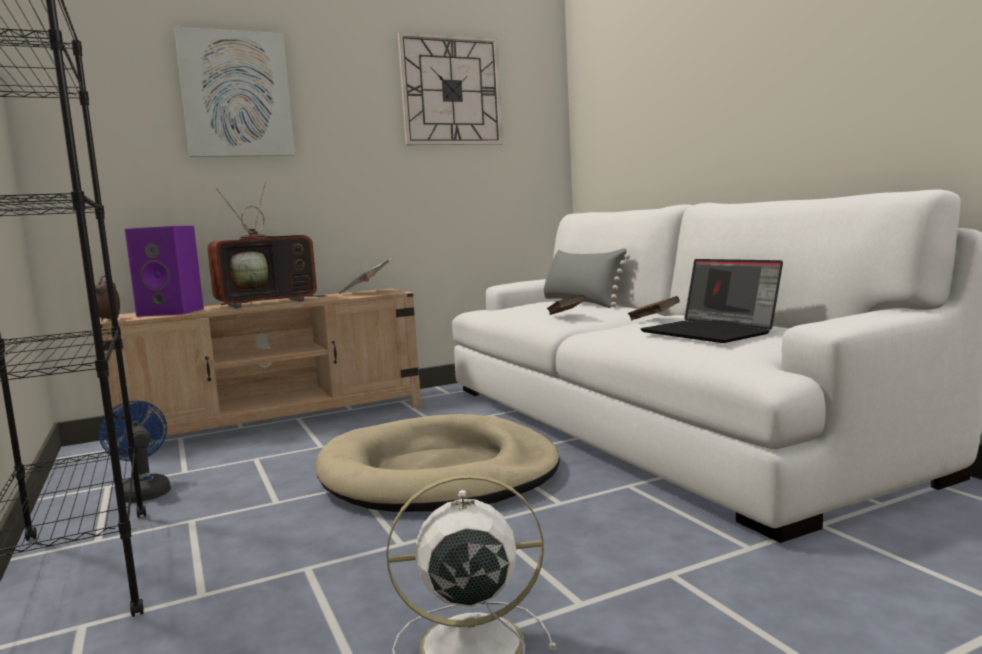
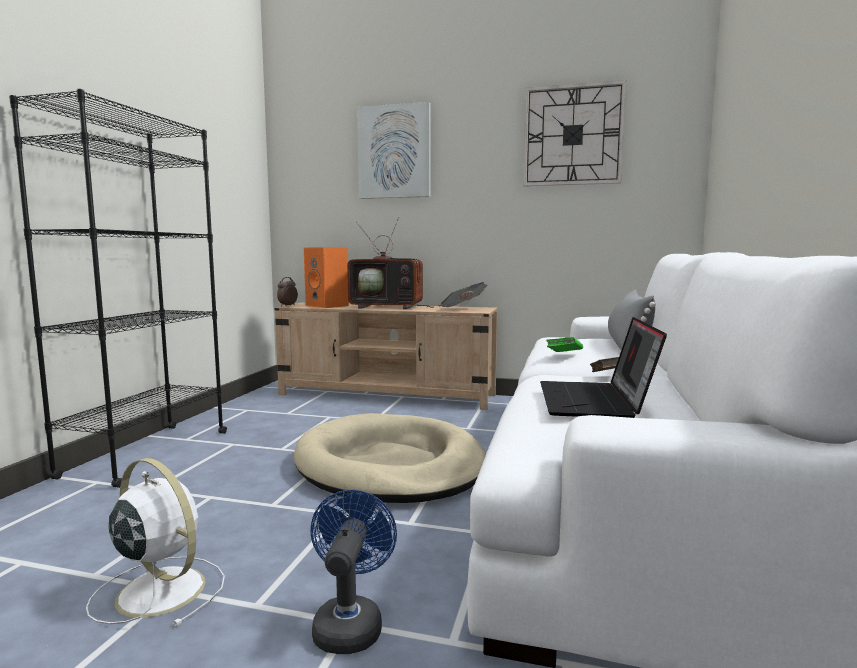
camera: 40 degrees right, 0 degrees up
(143, 492) = (250, 419): blue fan -> blue fan (350, 623)
(173, 312) = (328, 306): purple speaker -> orange speaker
(566, 315) = (564, 355): brown book -> green book

